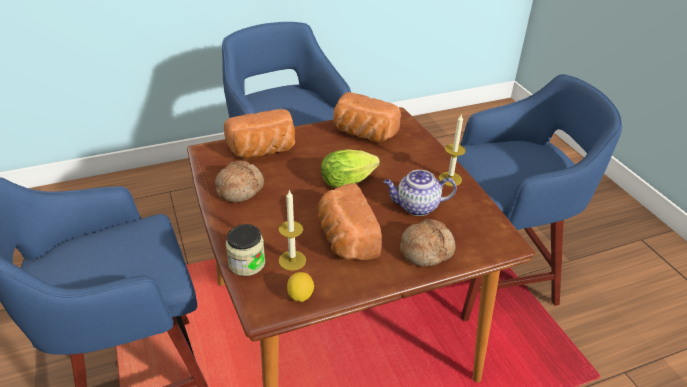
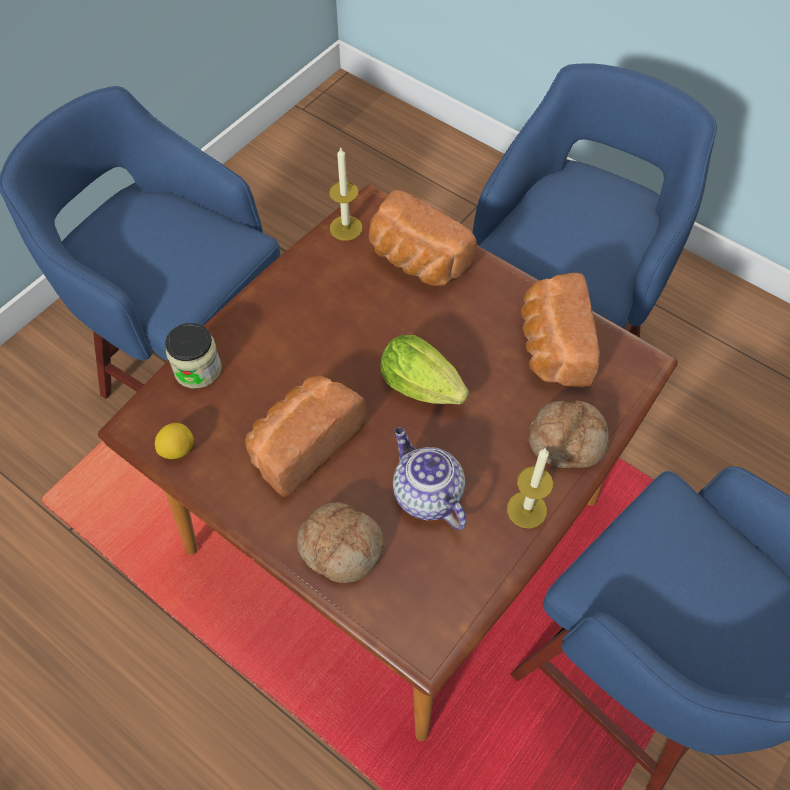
camera: 60 degrees right, 20 degrees up
(239, 188) = (322, 284): bread -> bread (567, 440)
(292, 260) = (229, 409): candle -> candle (346, 228)

